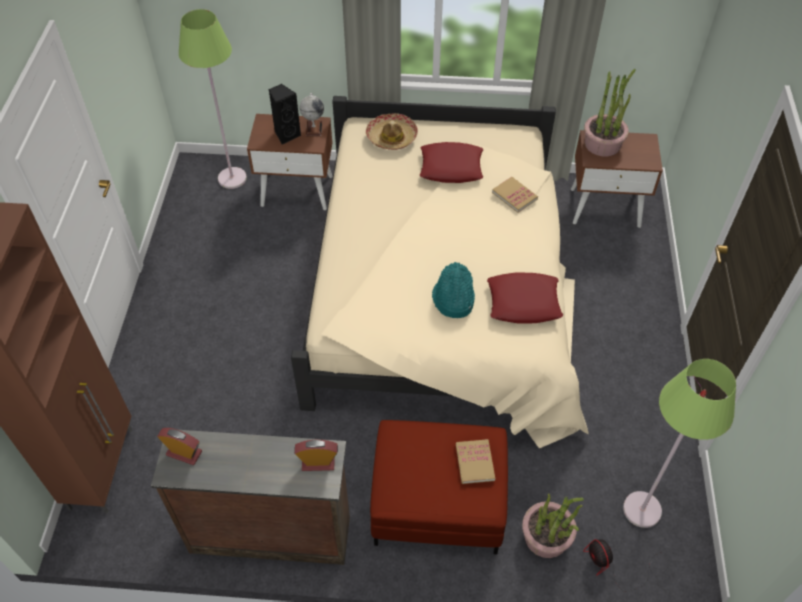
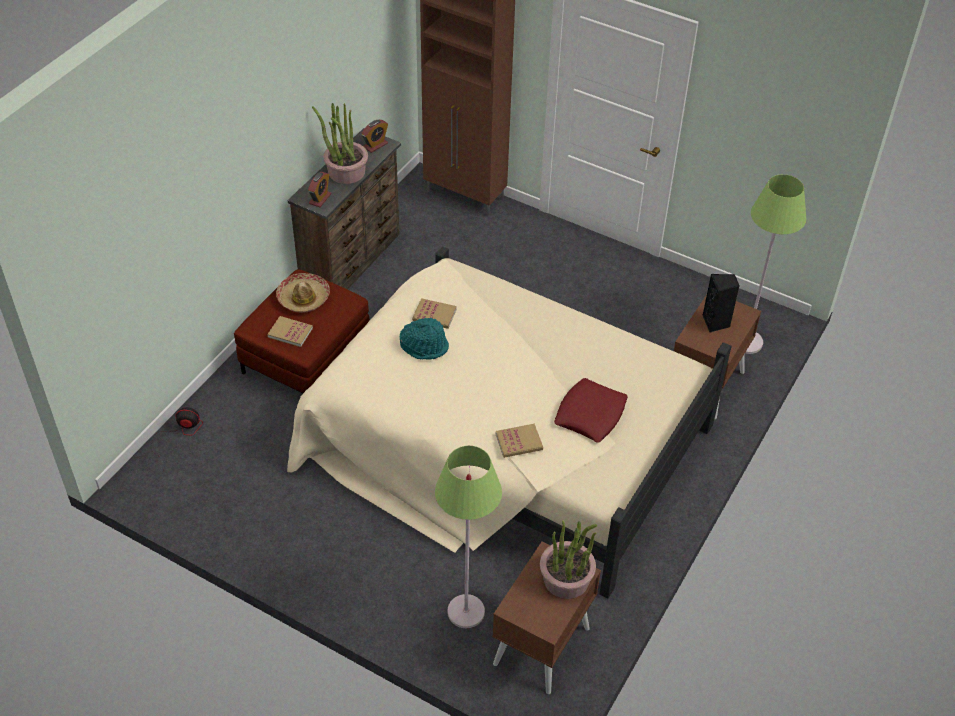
camera: 115 degrees right, 5 degrees down
(314, 128) = (716, 345): globe -> none
(391, 137) = (660, 386): hat -> hat (303, 298)
(408, 308) = (434, 315): none -> book
(523, 302) = (389, 390): red pillow -> none
(546, 537) = (230, 407): potted plant -> potted plant (346, 171)
(641, 509) = (202, 478): green floor lamp -> green floor lamp (466, 612)

